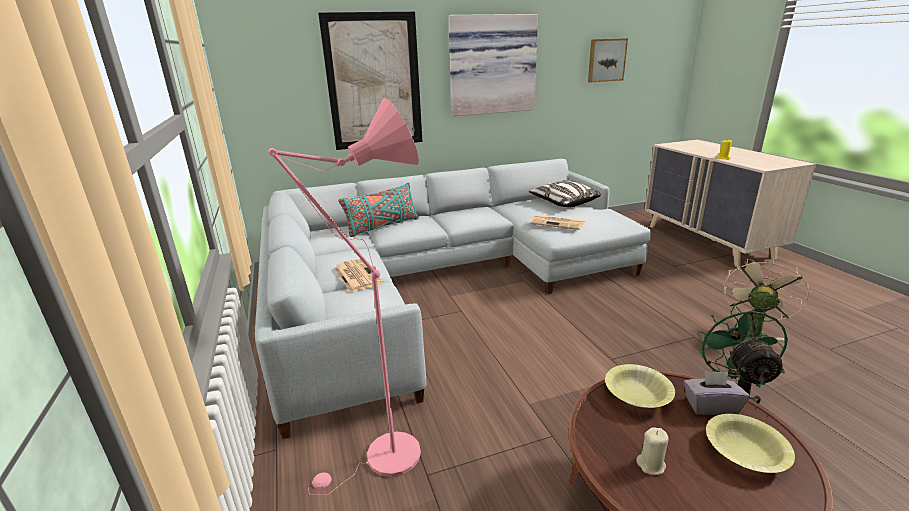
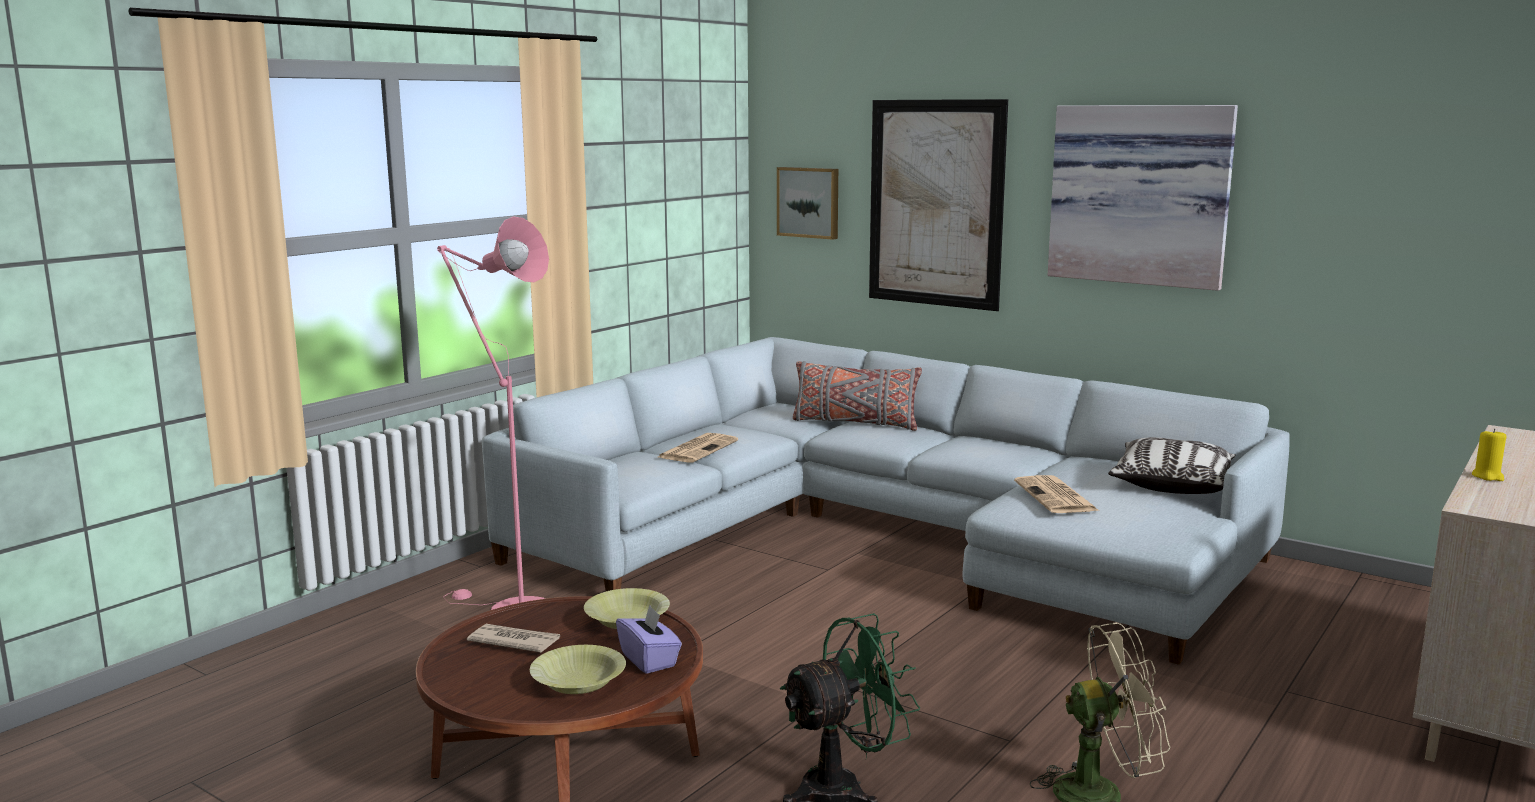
camera: 55 degrees right, 10 degrees down
(382, 226) = (854, 423): turquoise pillow -> grey pillow
(606, 60) = (1435, 207): picture -> picture (809, 202)
(651, 465) = (514, 641): beige candle -> newspaper
(710, 406) = (649, 660): grey tissue box -> purple tissue box

